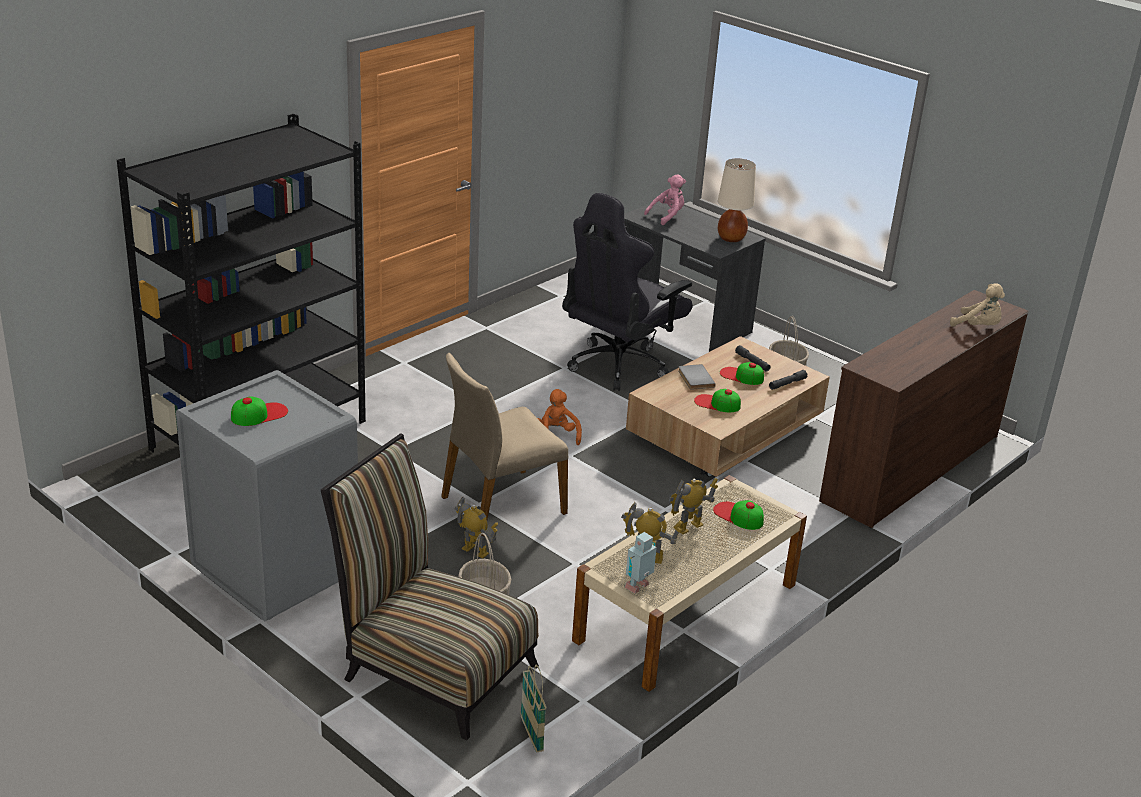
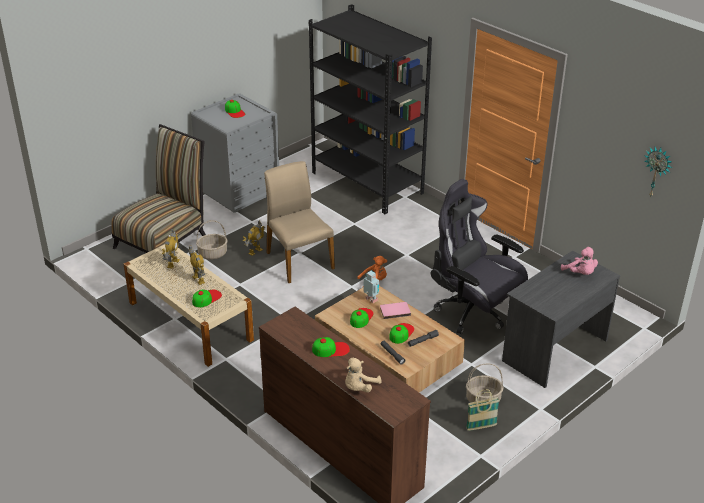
camera: 95 degrees right, 5 degrees up
(531, 734) = (110, 266): basket -> basket (481, 427)
(590, 87) = (657, 171): none -> wall clock
(638, 587) = (148, 259): toy robot -> toy robot (371, 300)
(694, 378) = (394, 311): grey book -> pink book
(730, 238) = (546, 302): beige table lamp -> none
(919, 342) = (331, 349): none -> cap

